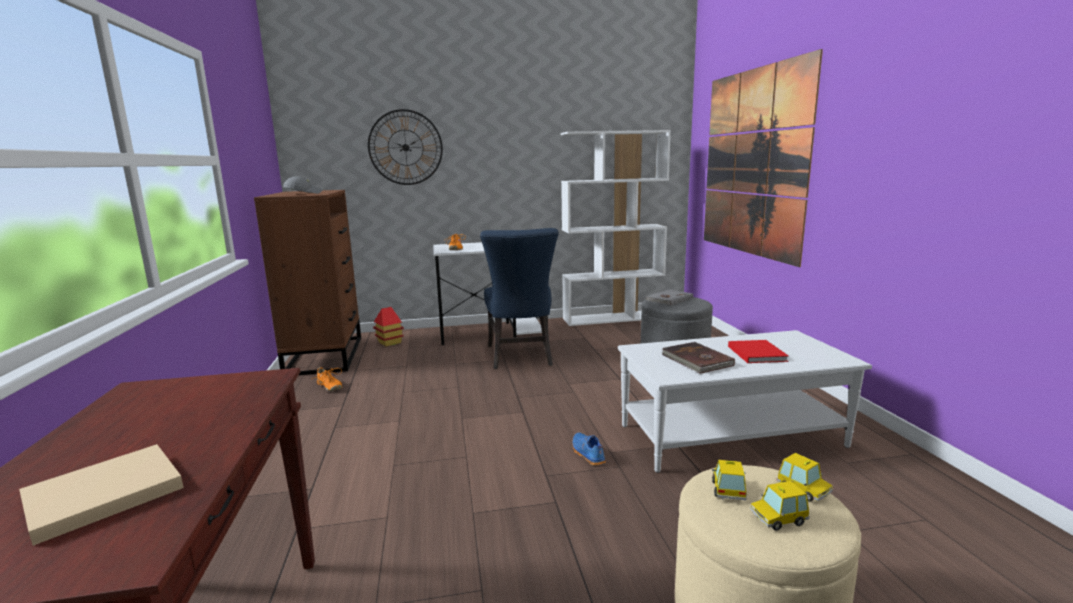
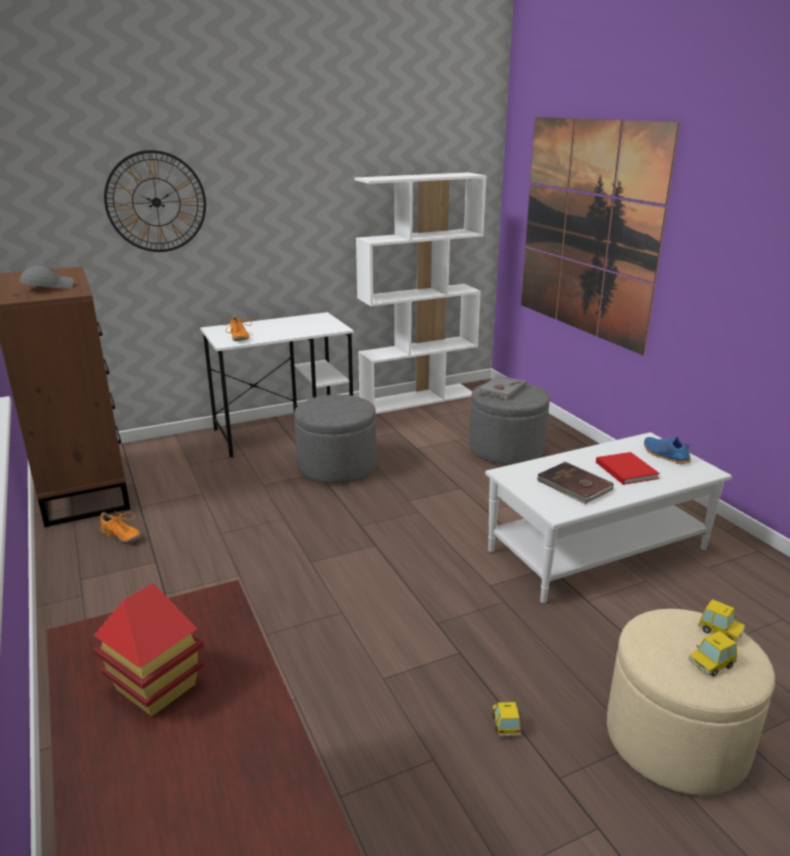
camera: 15 degrees left, 10 degrees up
(99, 496) = (206, 783): beige book -> none
(389, 342) = (159, 458): toy house -> toy house (155, 687)
(521, 357) = (337, 467): blue chair -> grey ottoman
(587, 454) = (467, 591): blue shoe -> blue shoe (665, 456)
(728, 490) = (661, 641): toy car -> toy car (505, 724)

